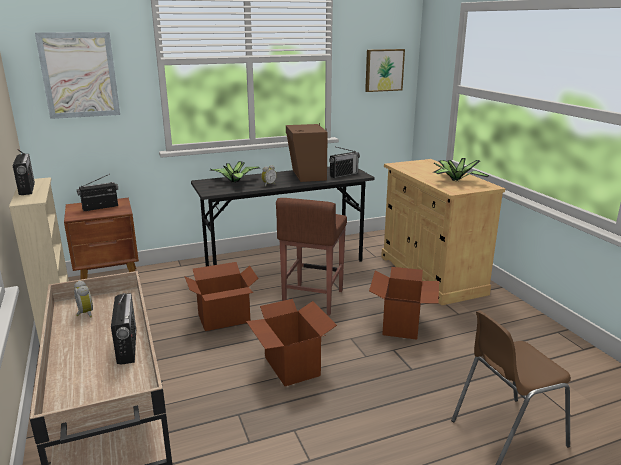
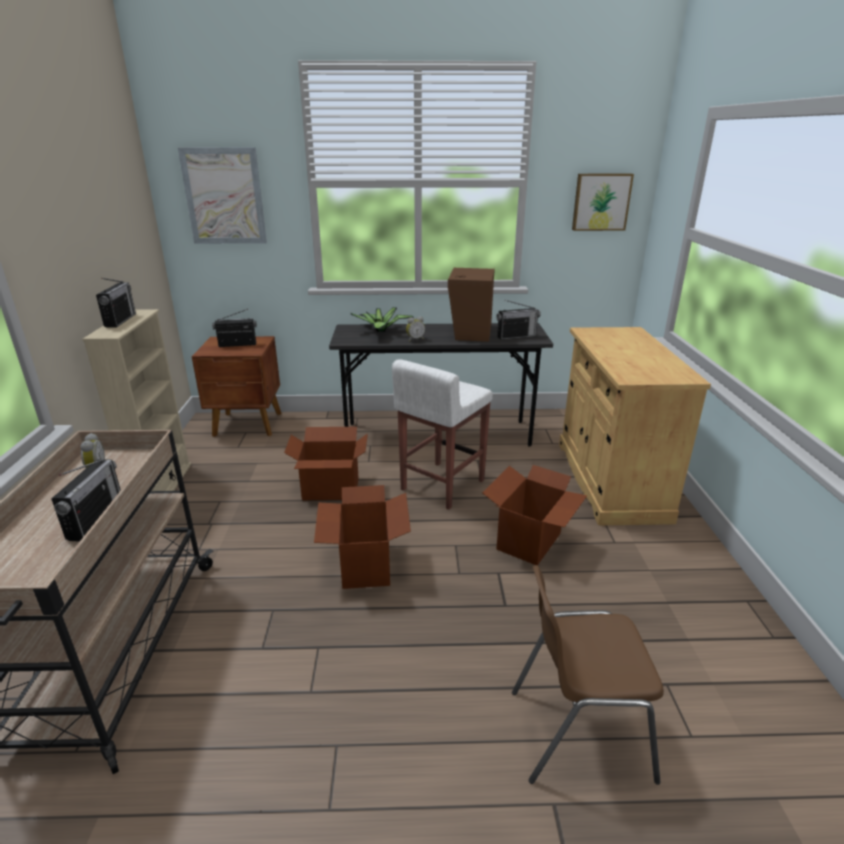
camera: 20 degrees right, 5 degrees up
(312, 299) = (441, 485): brown stool -> white stool
(455, 180) = (645, 363): potted plant -> none

